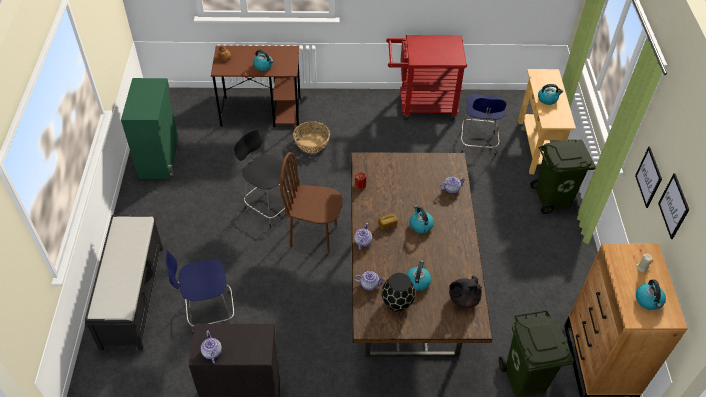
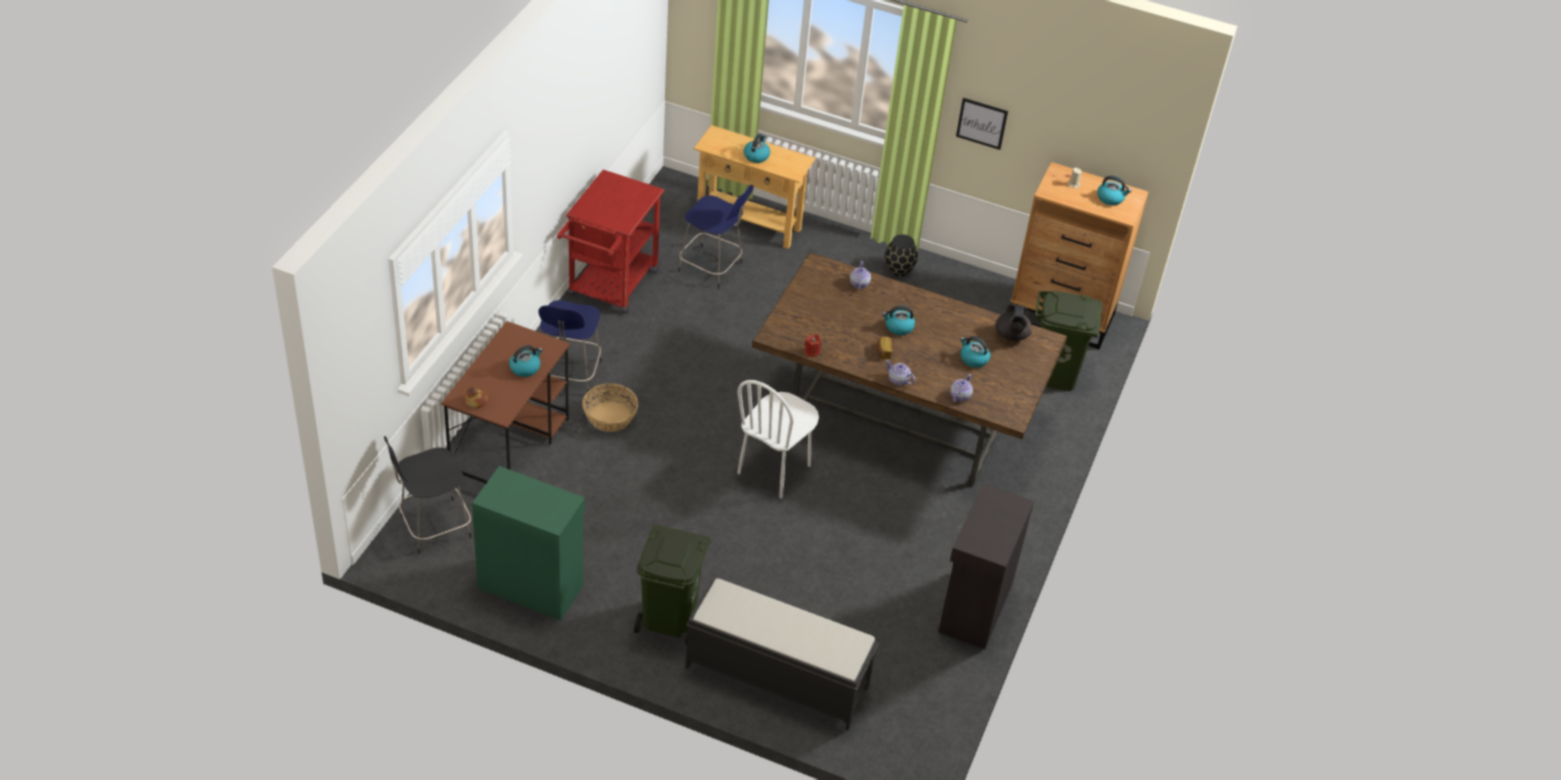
camera: 70 degrees left, 5 degrees down
(209, 313) = (844, 606): blue stool -> blue stool (570, 375)
(211, 352) = (998, 543): teapot -> none
(268, 206) = (700, 496): black stool -> black stool (433, 527)
(313, 235) = (774, 470): brown chair -> white chair
(397, 303) = (994, 384): black vase -> black vase (899, 270)
(553, 199) = (837, 248): green trash can -> green trash can (670, 619)
(673, 206) = (1046, 119): picture -> none

